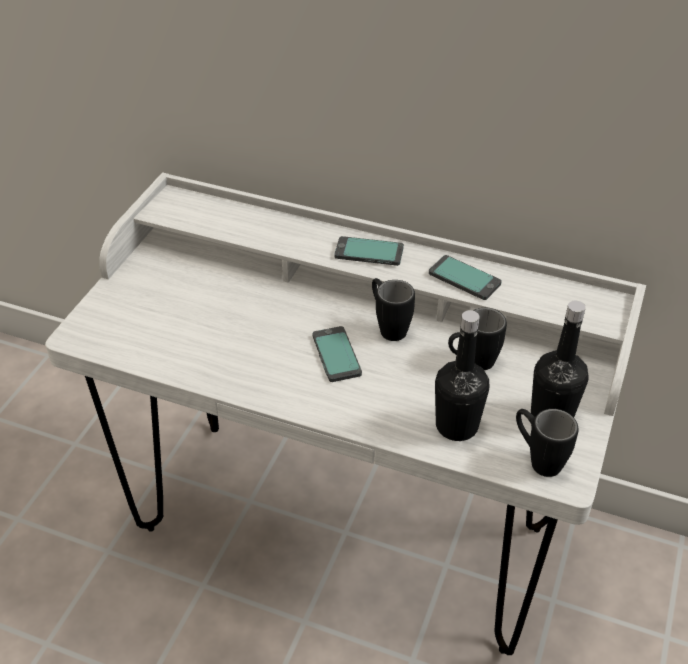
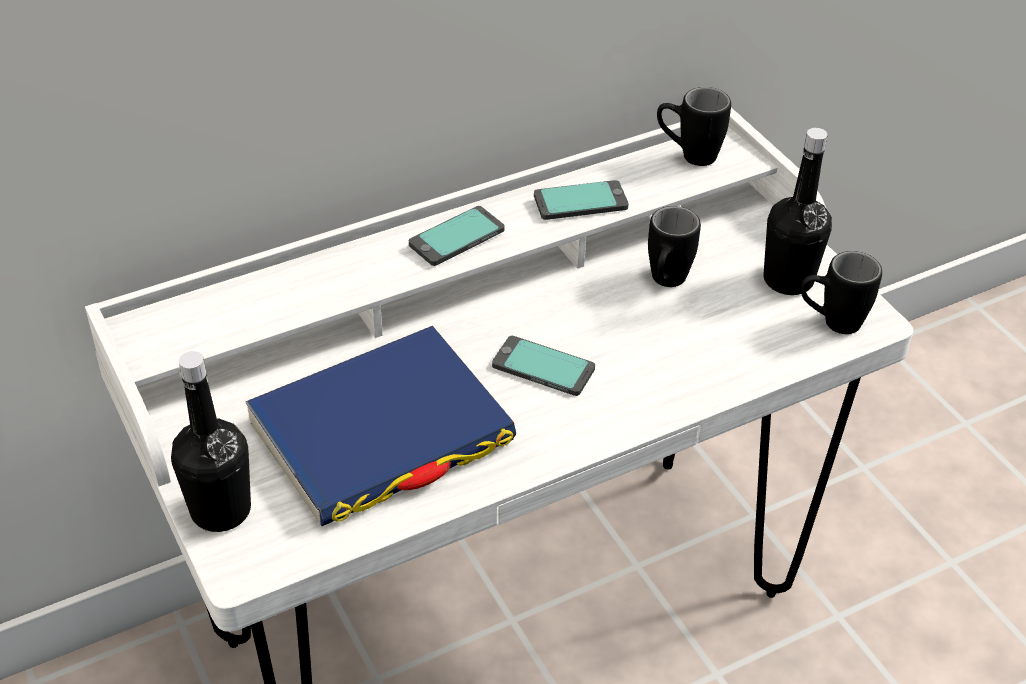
camera: 50 degrees left, 0 degrees up
(216, 326) = (381, 433): none -> blue book
(388, 326) = (546, 305): black mug -> black mug (688, 155)
(456, 426) = (736, 346): black bottle -> black bottle (221, 510)

